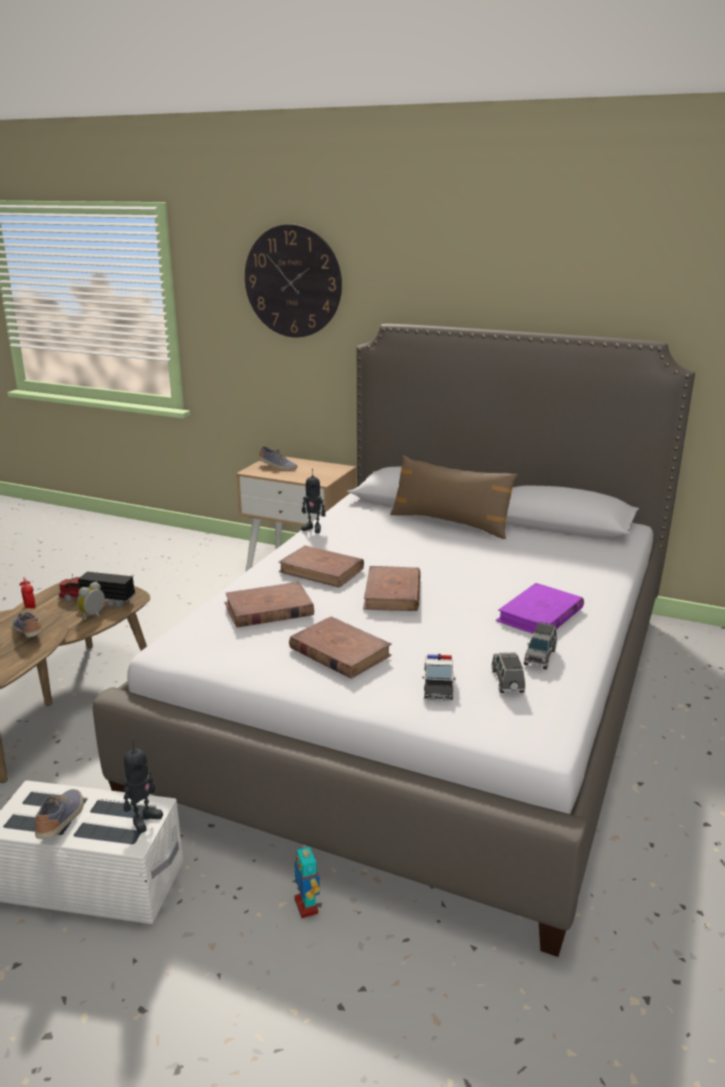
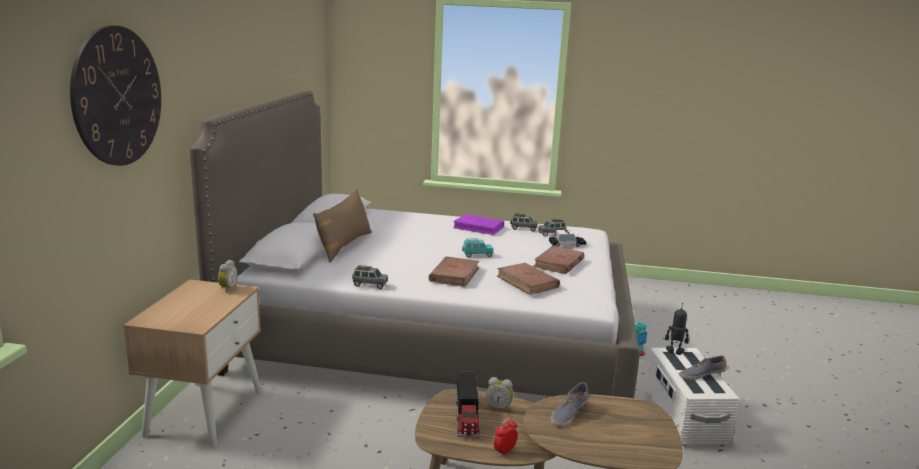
camera: 105 degrees left, 5 degrees down
(277, 467) = (182, 314): shoe -> none
(313, 529) = (369, 285): toy robot -> grey toy car
(325, 477) = (227, 289): none -> alarm clock
(392, 593) = (477, 255): brown book -> turquoise toy car

